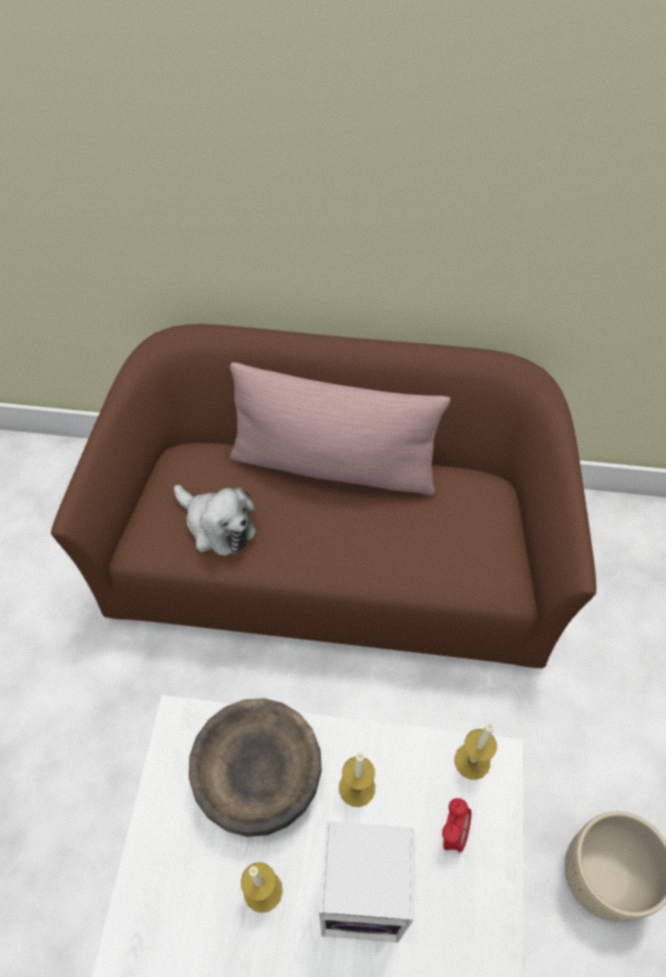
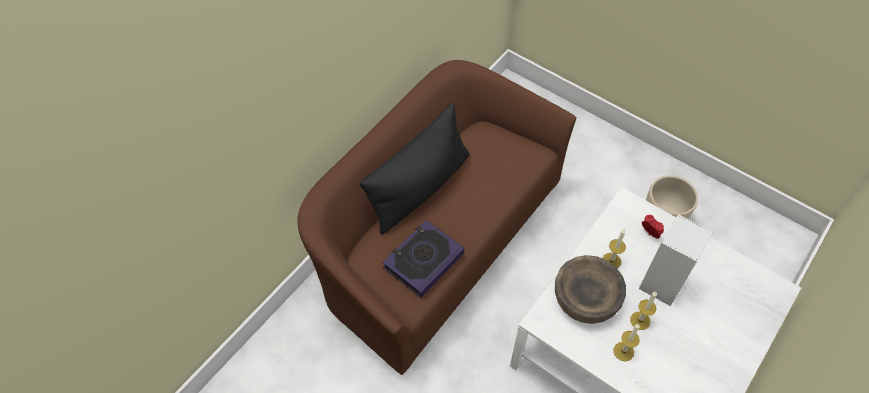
camera: 60 degrees left, 0 degrees up
(217, 526) = (423, 260): plush toy -> book
(333, 465) = (420, 188): pink pillow -> black pillow
(472, 761) = (622, 210): candle -> candle (623, 351)

